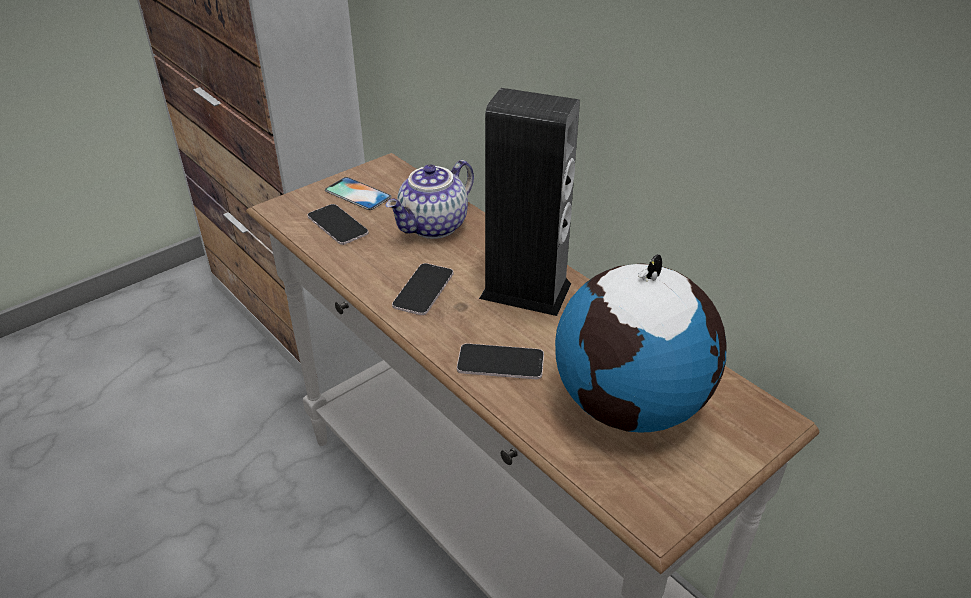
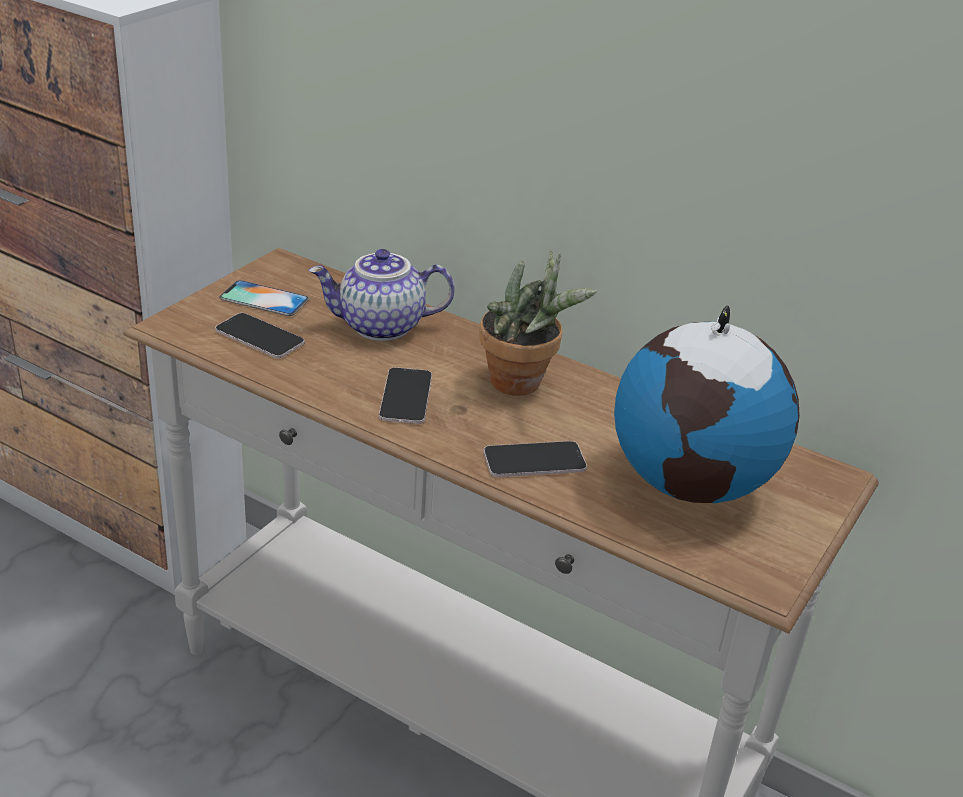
camera: 20 degrees left, 5 degrees down
(434, 227) = (380, 327): teapot -> teapot turned 60 degrees clockwise
(525, 291) = (523, 384): speaker -> potted plant

